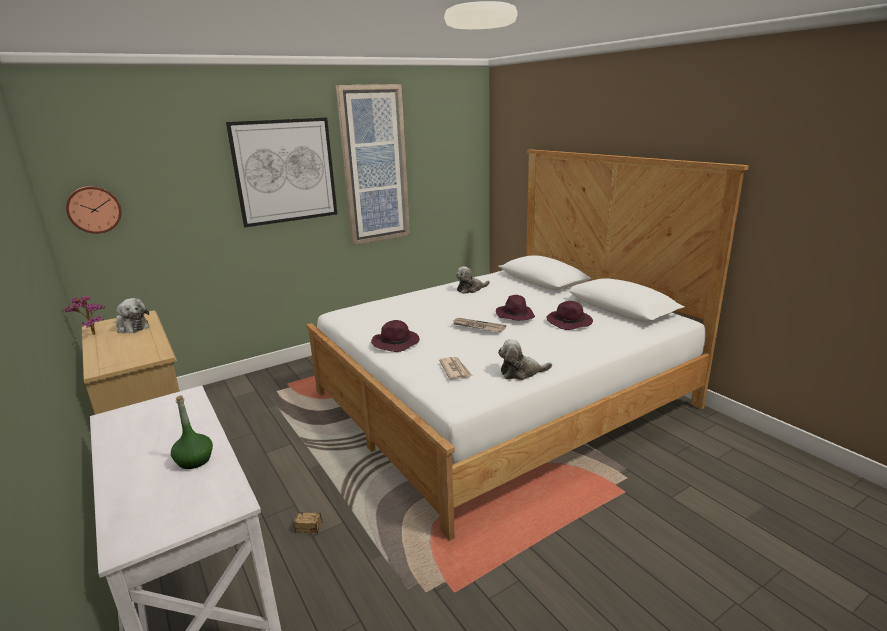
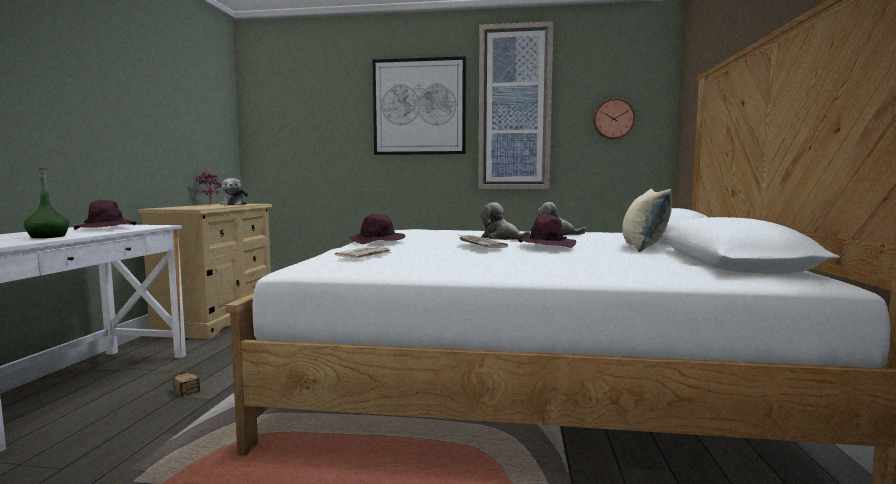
camera: 40 degrees right, 15 degrees down
(94, 209) = (268, 125): wall clock -> wall clock (613, 119)
(521, 372) = (421, 268): plush toy -> plush toy (502, 238)
(557, 300) = (643, 248): none -> beige pillow
(570, 322) = (603, 256): purple hat -> purple hat (106, 228)

